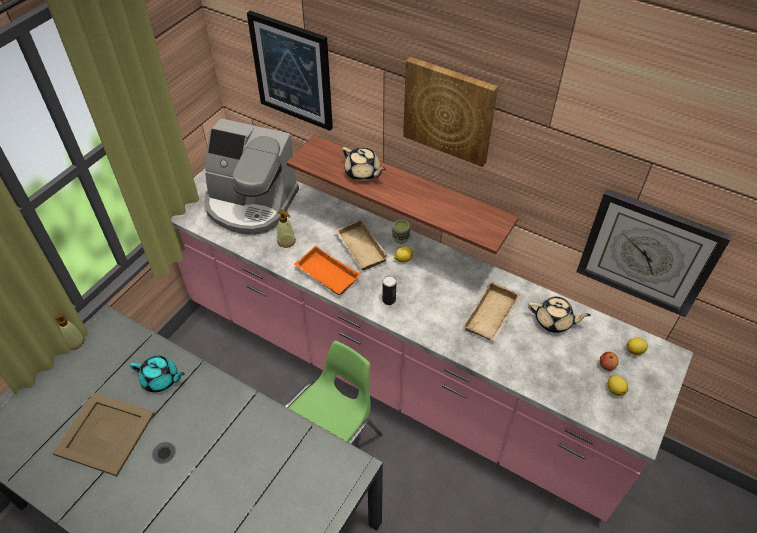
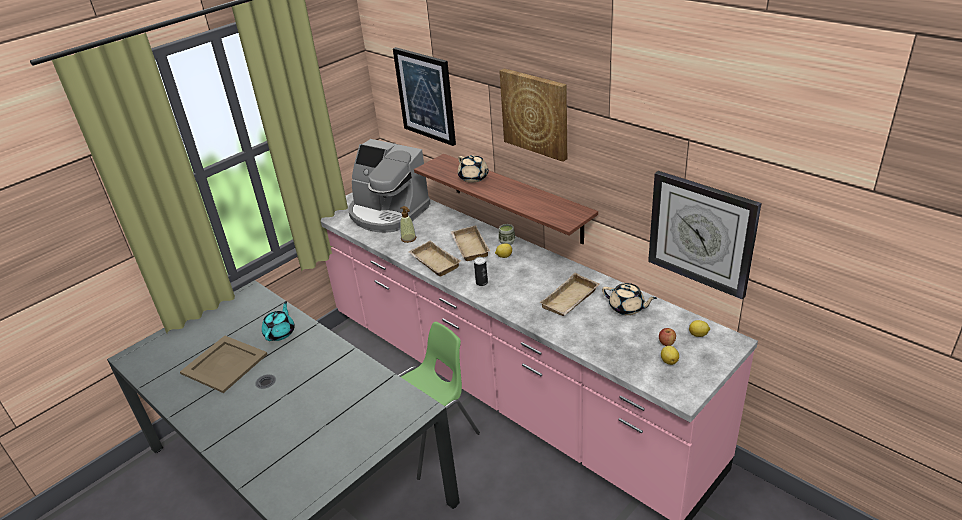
camera: 15 degrees right, 15 degrees down
(74, 342) = (222, 302): soap dispenser -> none
(161, 379) = (280, 332): turquoise teapot -> turquoise teapot turned 105 degrees counterclockwise
(325, 275) = (433, 262): orange tray -> beige tray

